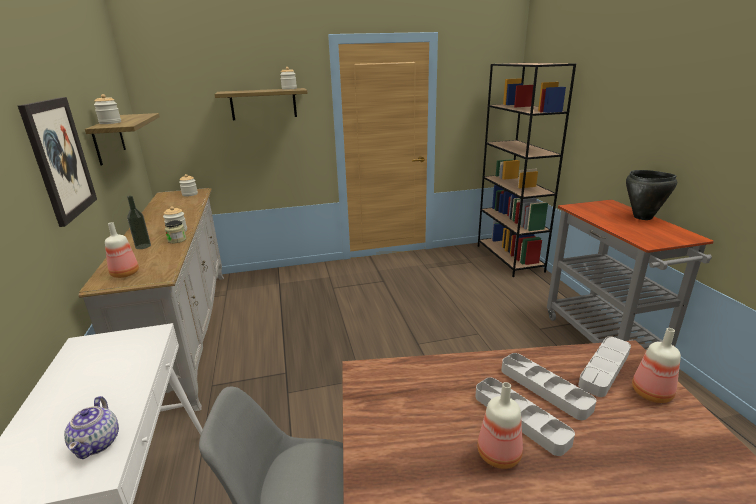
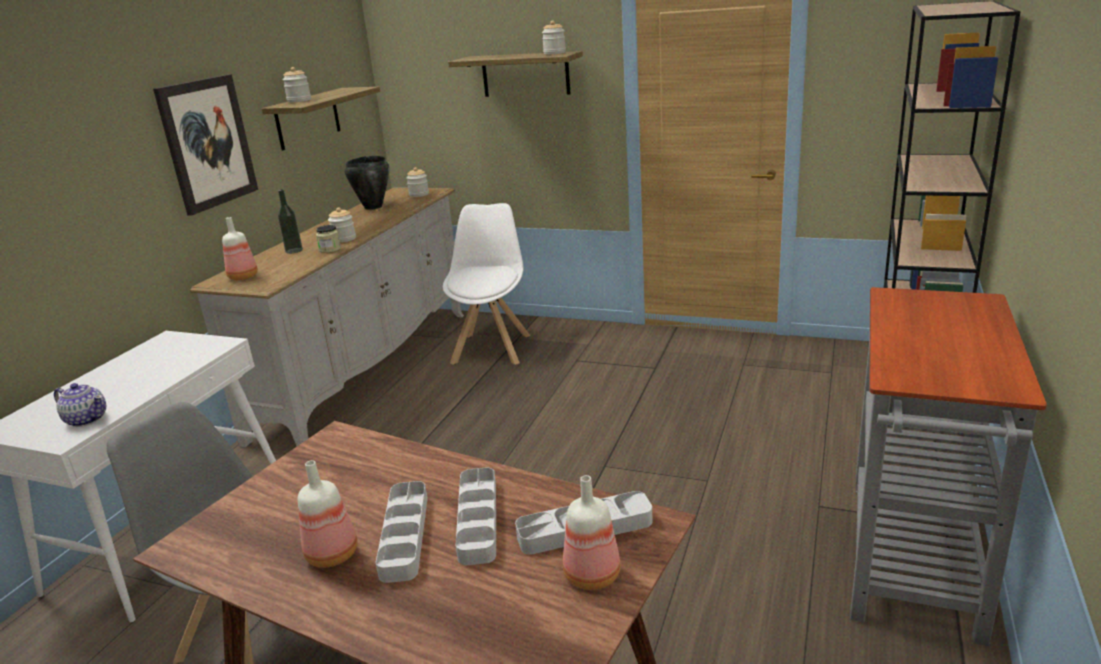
camera: 35 degrees right, 0 degrees up
(98, 443) = (86, 419): teapot -> teapot turned 90 degrees counterclockwise
(268, 293) = (492, 347): none -> white chair
(642, 217) = (990, 336): black cooking pot -> black cooking pot (373, 207)

